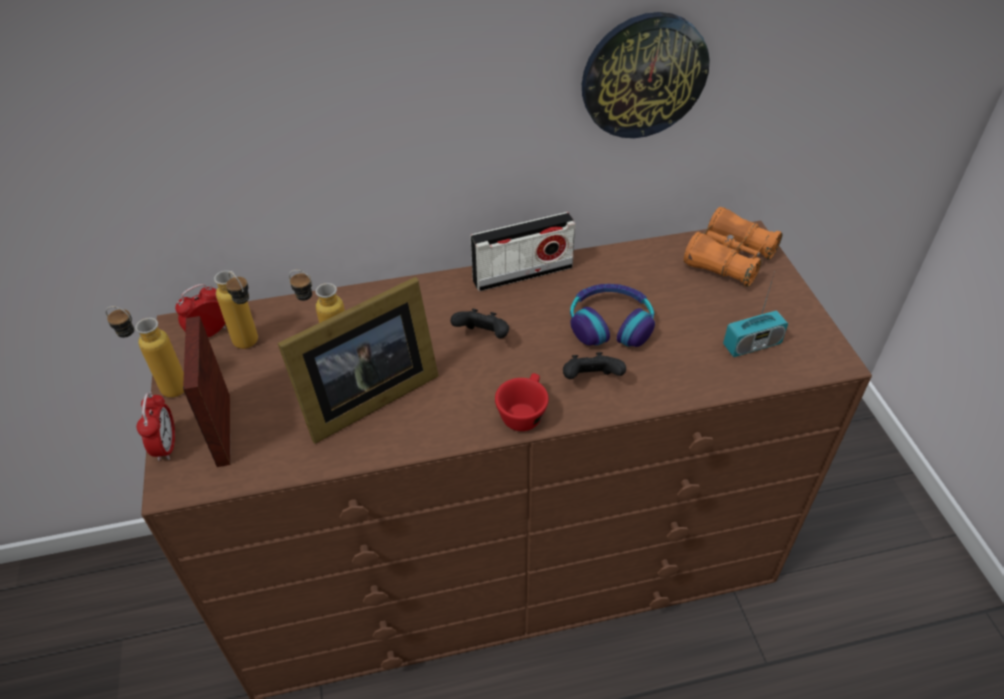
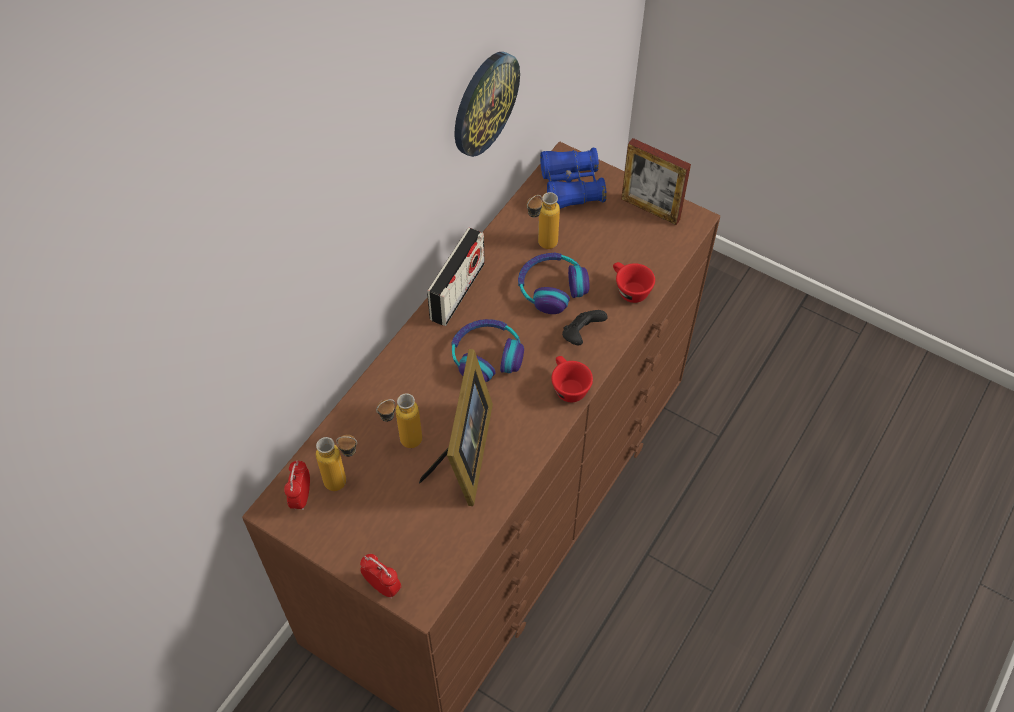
camera: 45 degrees left, 10 degrees up
(164, 387) = (325, 556): bottle -> bottle (541, 246)
(223, 430) = (404, 546): picture frame -> picture frame (650, 209)
(483, 337) = (486, 356): black game controller -> headphones
(687, 374) = (629, 289): none -> red cup
(729, 259) = (571, 187): orange binoculars -> blue binoculars
(752, 345) = (643, 242): radio -> none

